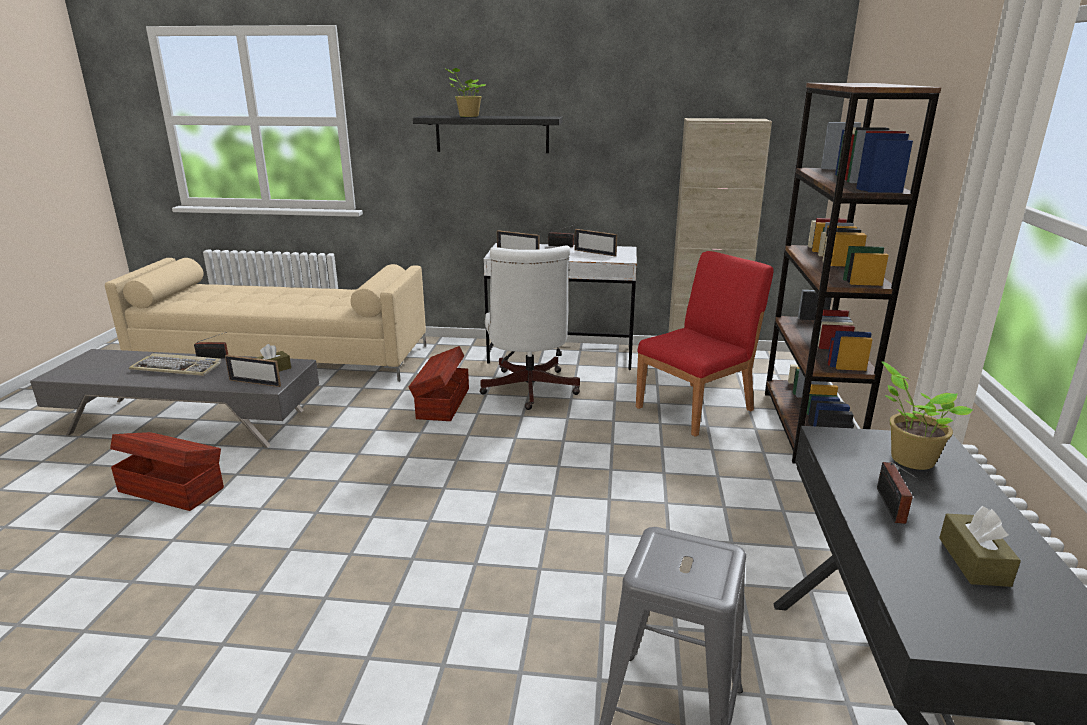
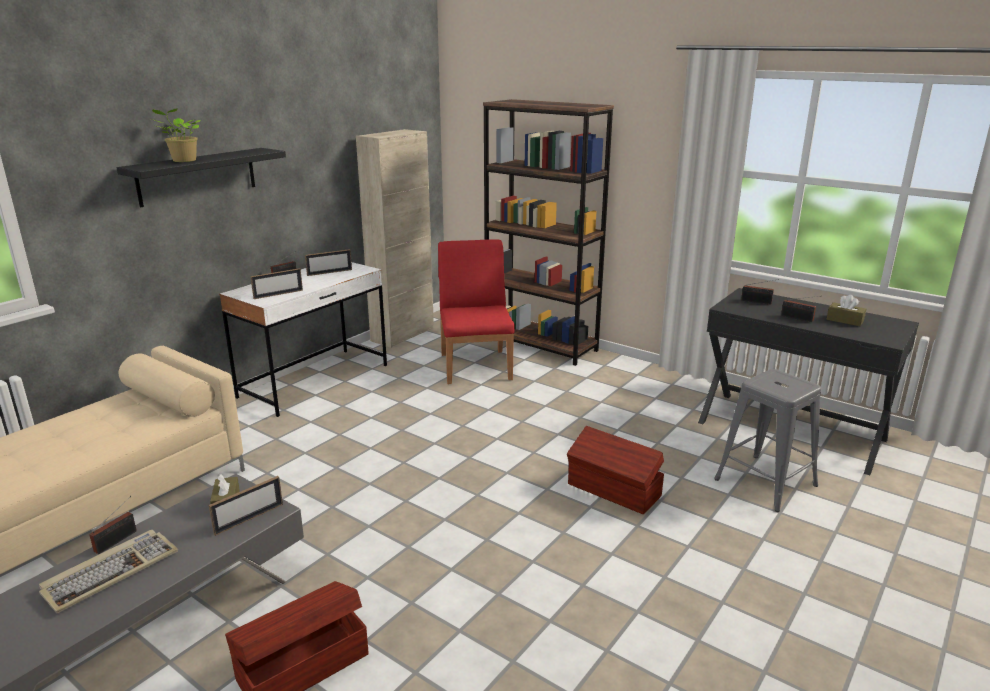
camera: 60 degrees left, 0 degrees up
(442, 403) = (327, 459): brown storage box -> brown storage box (614, 491)
(528, 391) = (362, 414): white office chair -> none
(908, 459) = (758, 302): potted plant -> radio

